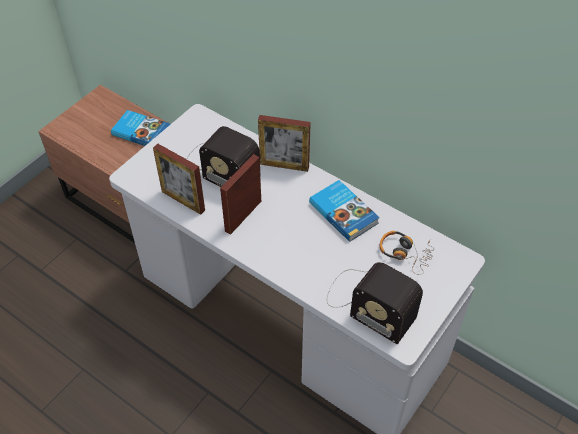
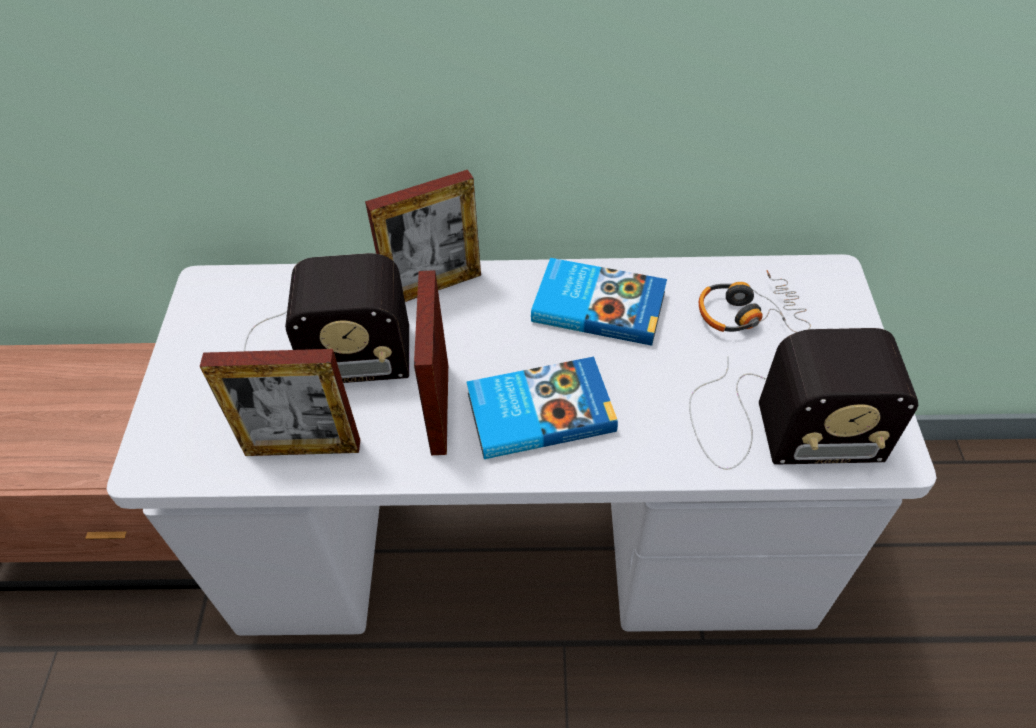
camera: 35 degrees left, 0 degrees up
(142, 131) = (87, 383): book -> book (538, 411)

